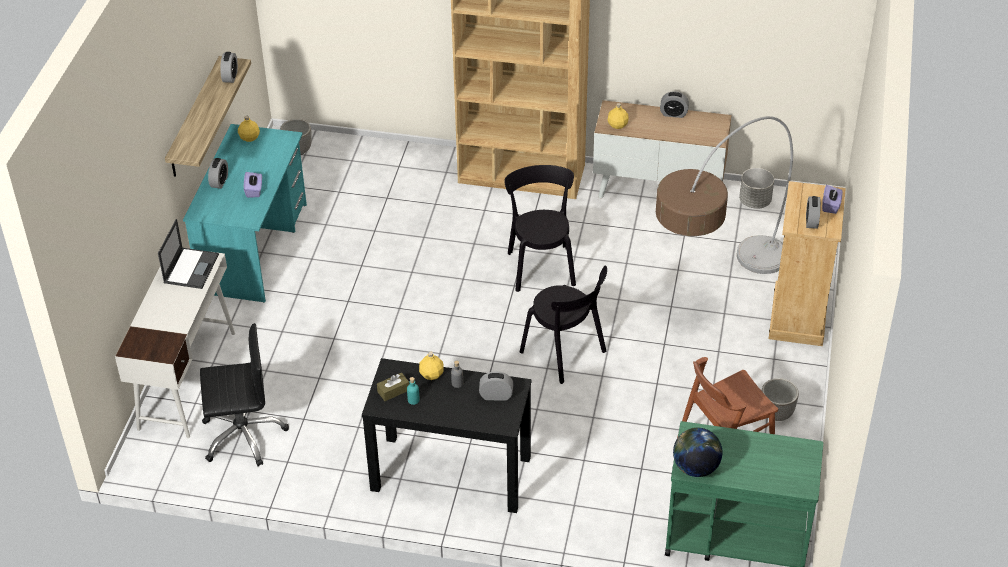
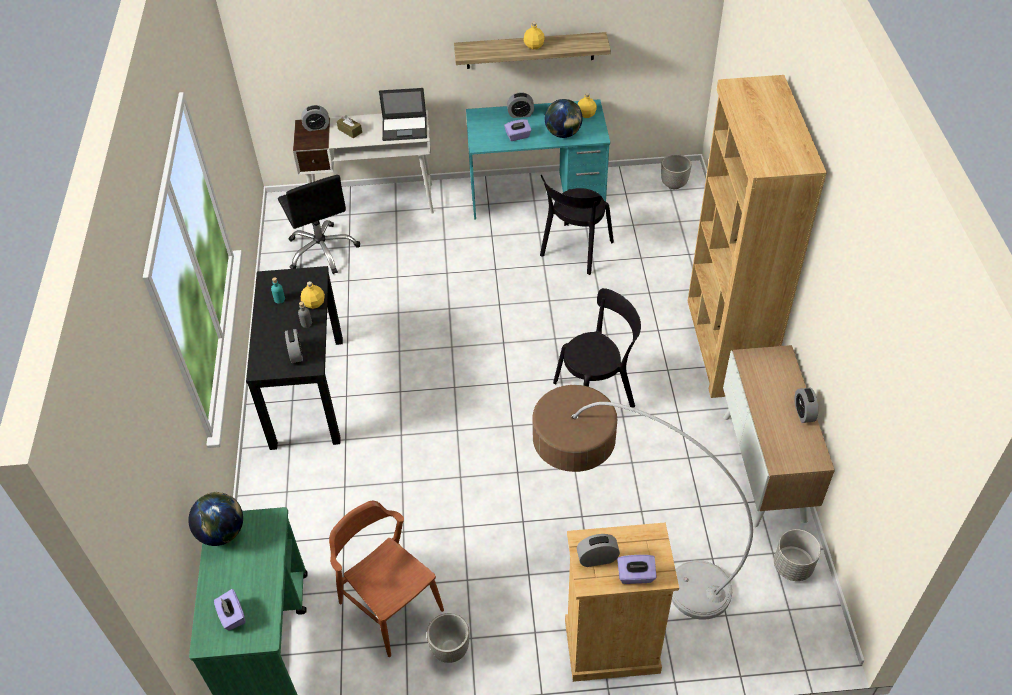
camera: 75 degrees right, 5 degrees up
(230, 76) = (579, 45): alarm clock -> alarm clock (316, 127)
(270, 159) = (563, 134): none -> globe
(393, 391) = (288, 284): brown tissue box -> brown tissue box (350, 131)
(565, 354) = (481, 440): black chair -> black chair (575, 251)
(617, 125) = (755, 367): yellow bottle -> yellow bottle (534, 46)
(784, 468) = (232, 616): none -> purple tissue box

